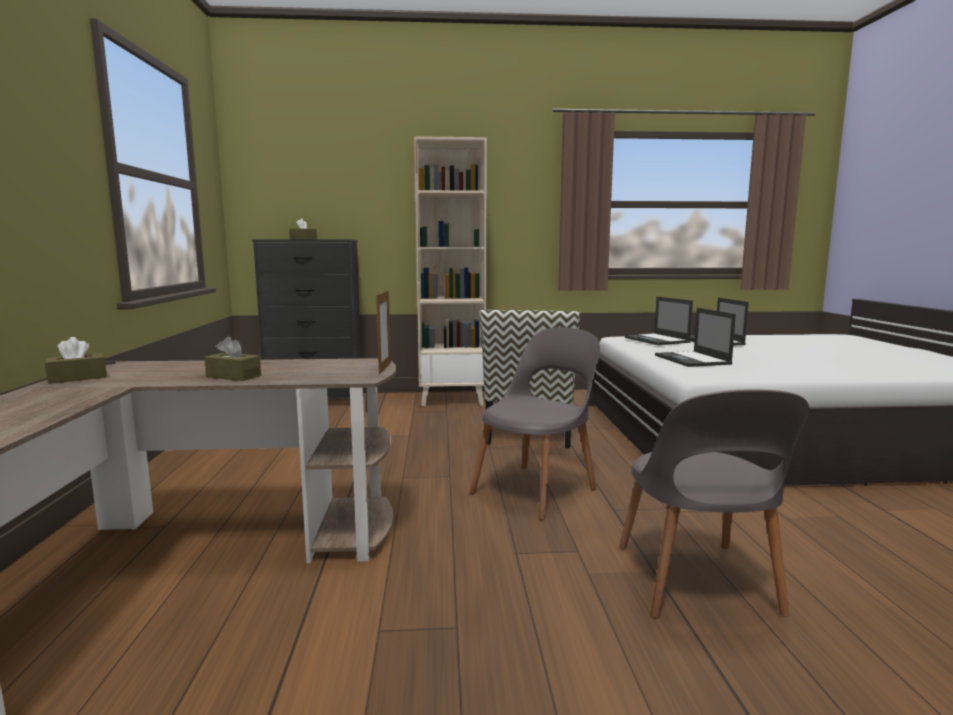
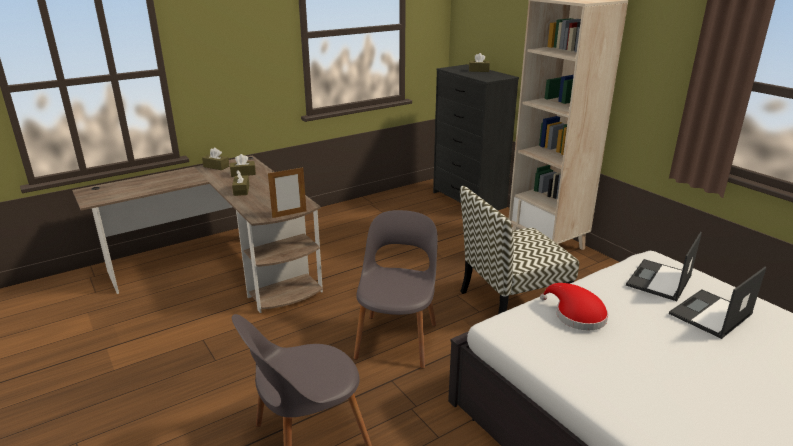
camera: 60 degrees right, 15 degrees up
(165, 370) = (243, 173): none -> brown tissue box
(537, 489) = (397, 338): grey chair -> grey chair turned 90 degrees counterclockwise
(693, 360) = (576, 315): laptop -> red hat

